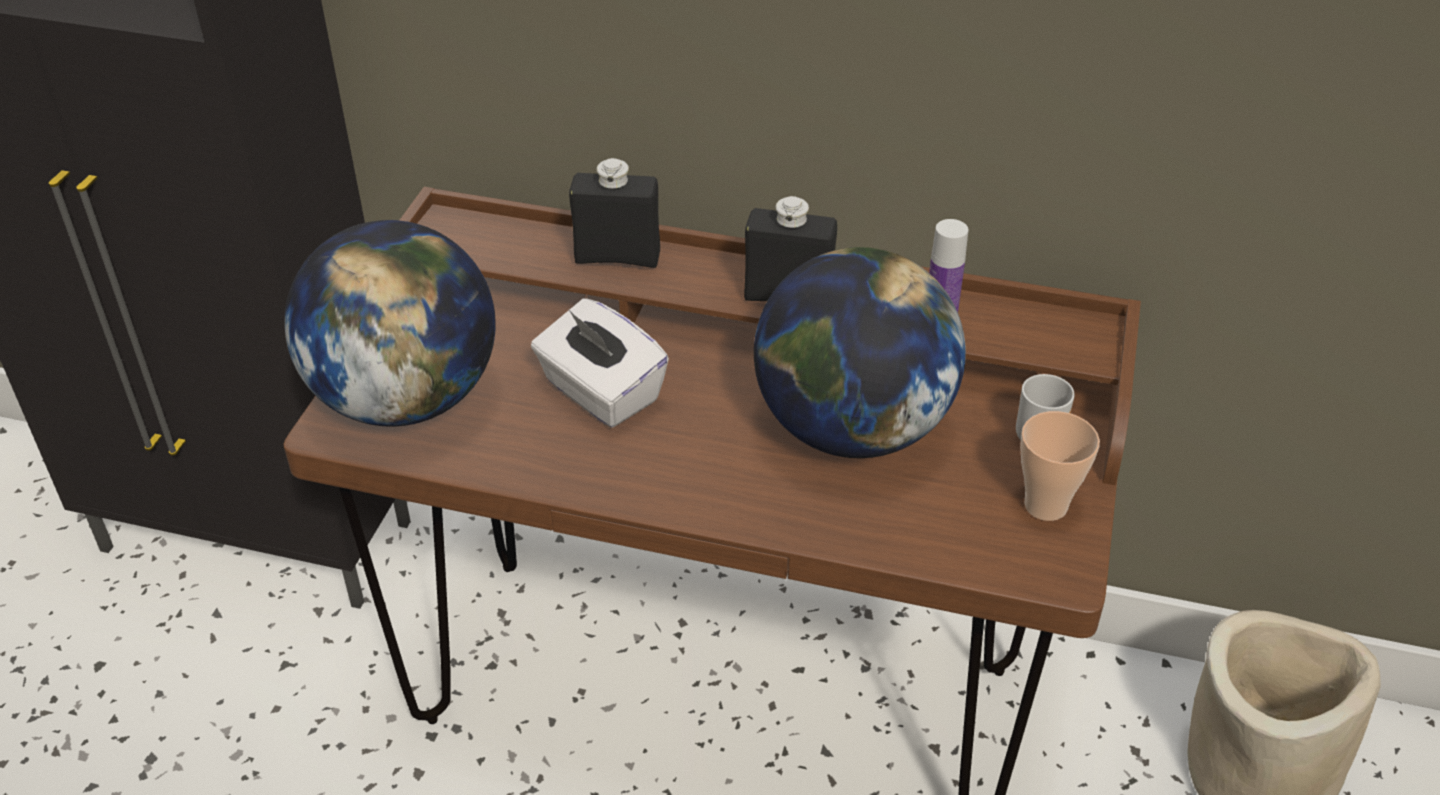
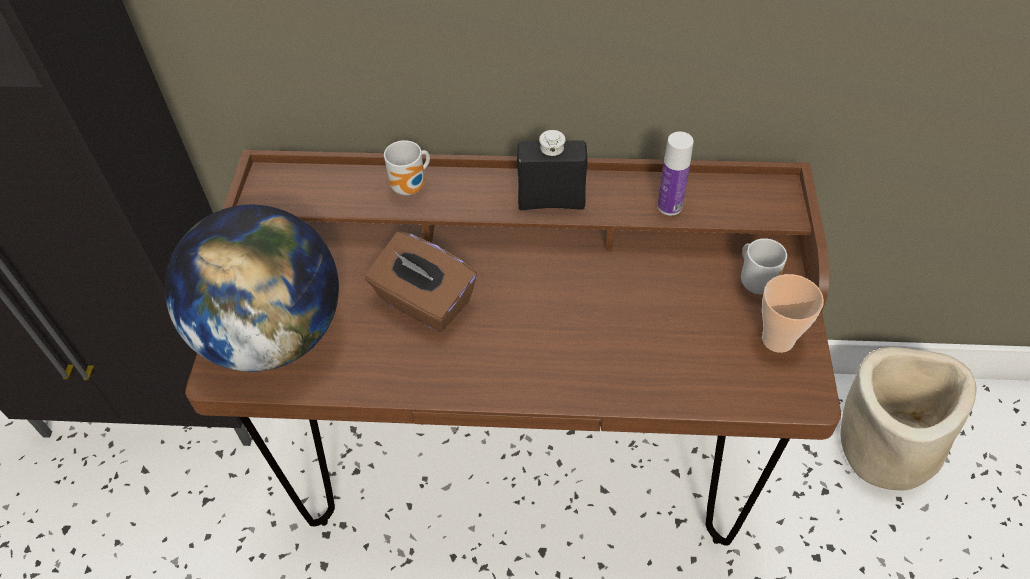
camera: 10 degrees left, 10 degrees up
(600, 393) = (424, 302): white tissue box -> brown tissue box
(617, 257) = (411, 188): black bottle -> mug
(851, 429) = (620, 300): globe -> none

